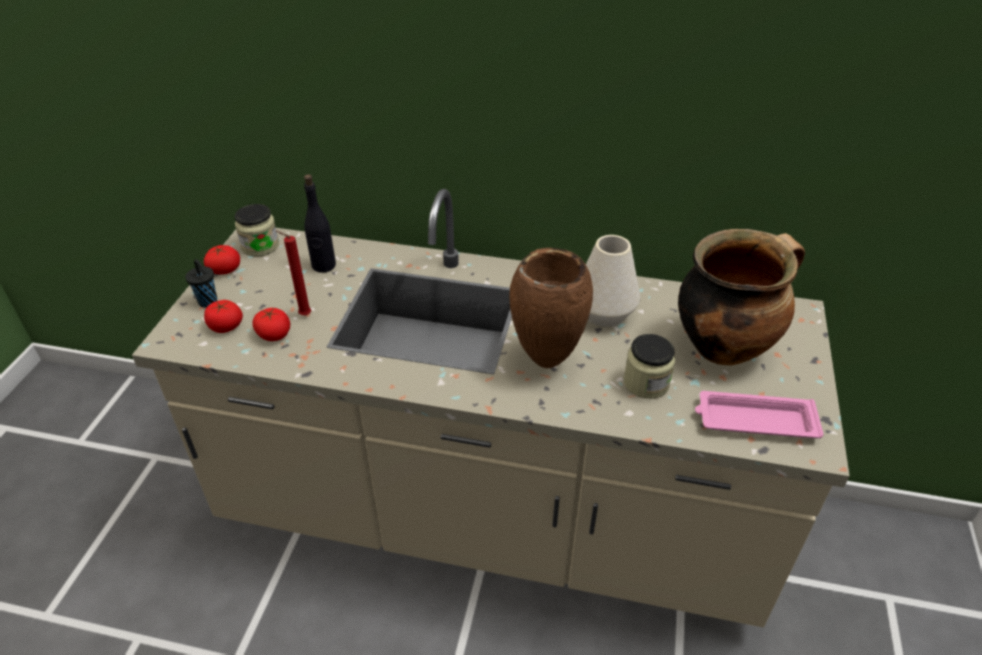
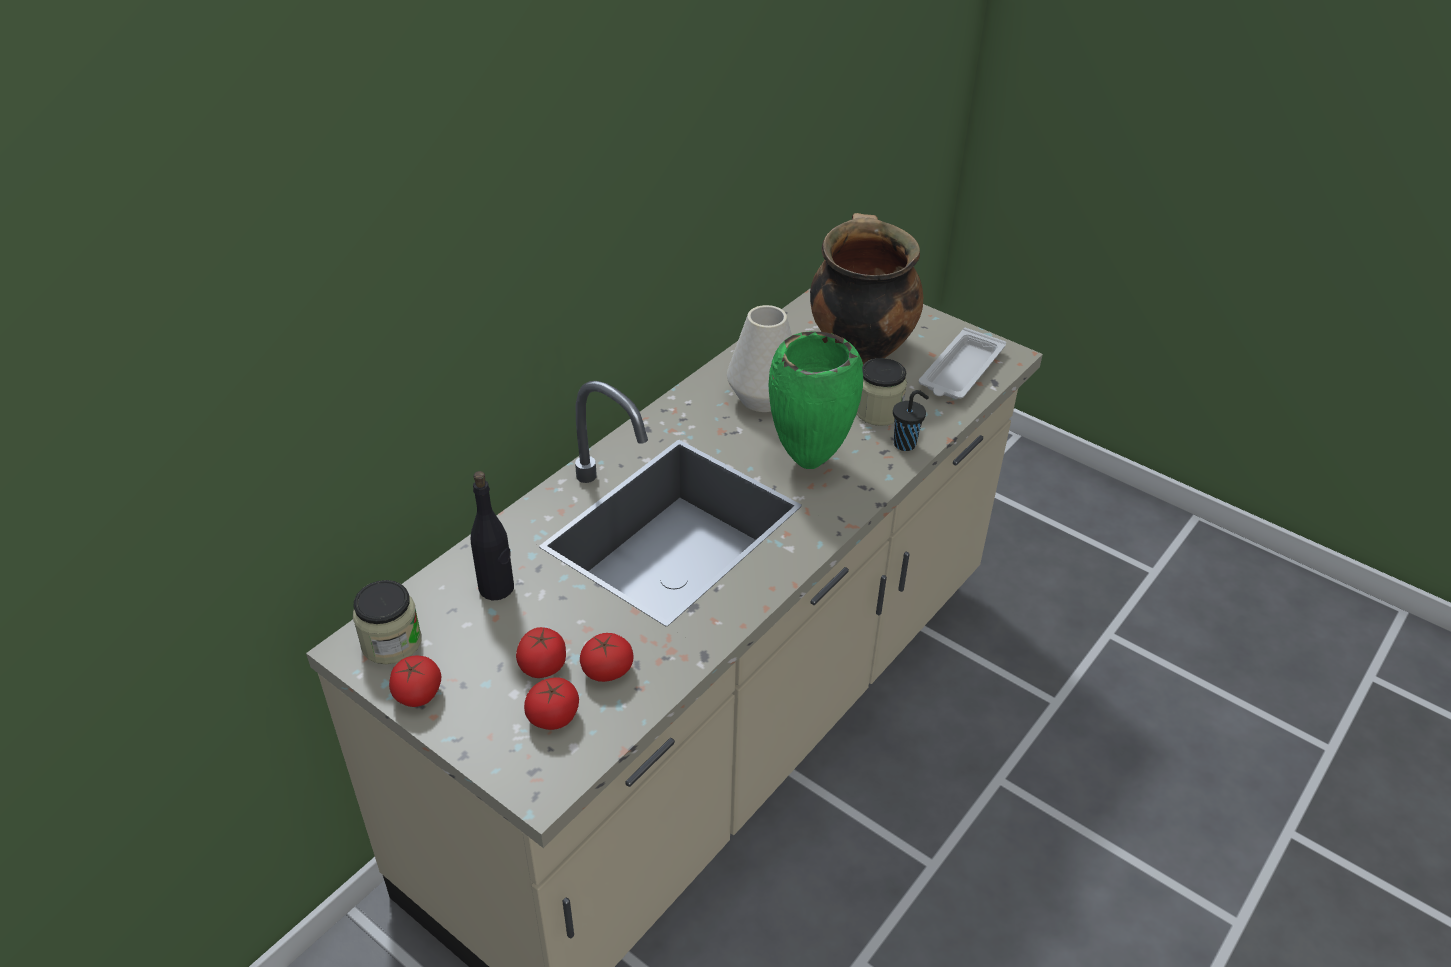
camera: 65 degrees left, 0 degrees up
(209, 302) = (485, 725): black cup -> black cup (906, 444)
(267, 307) = (543, 665): none -> tomato
(303, 315) = (588, 633): red candle -> none
(545, 362) = (808, 463): brown vase -> green vase
(754, 420) = (960, 372): pink tray -> white tray

